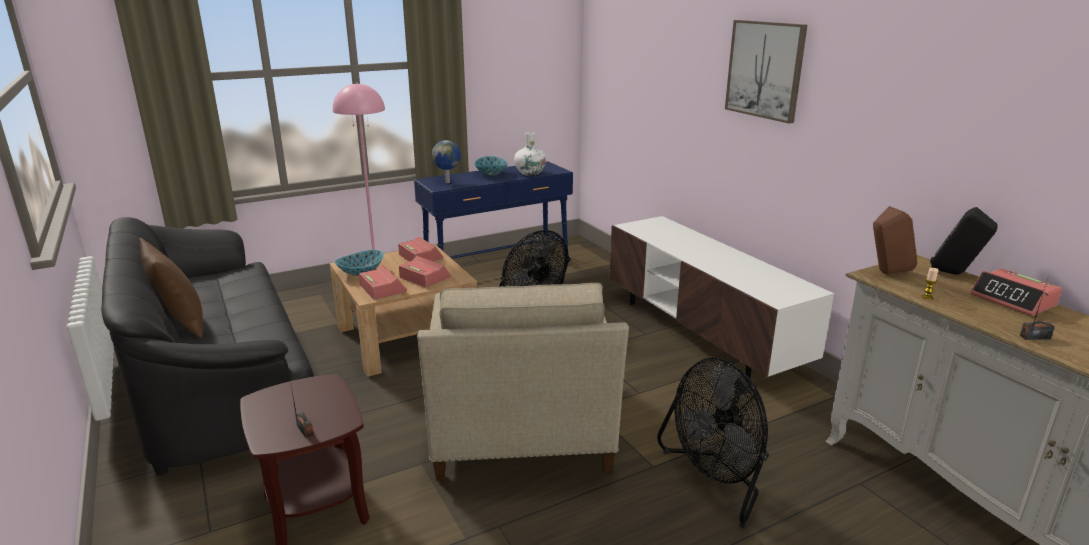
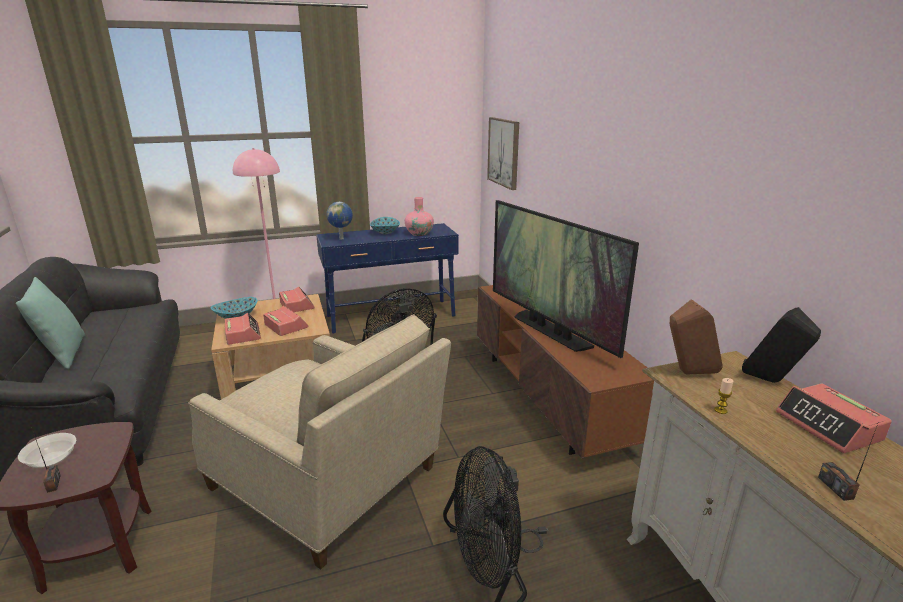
camera: 10 degrees right, 0 degrees up
(180, 324) = (63, 353): brown pillow -> turquoise pillow
(283, 412) = (52, 459): none -> bowl
(520, 426) = (327, 481): beige armchair -> beige armchair turned 60 degrees counterclockwise
(530, 173) = (419, 233): white vase -> pink vase
(702, 332) = (548, 397): white tv stand -> brown tv stand
(709, 261) = (550, 331): none -> television
(765, 70) = (611, 144): picture -> picture (504, 152)
(1035, 337) = (835, 488): radio -> radio turned 105 degrees counterclockwise

